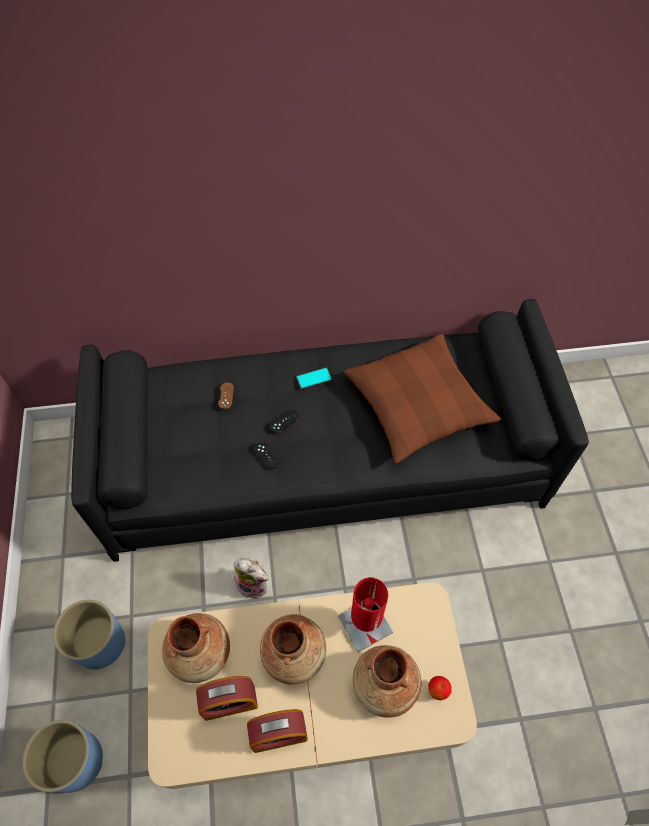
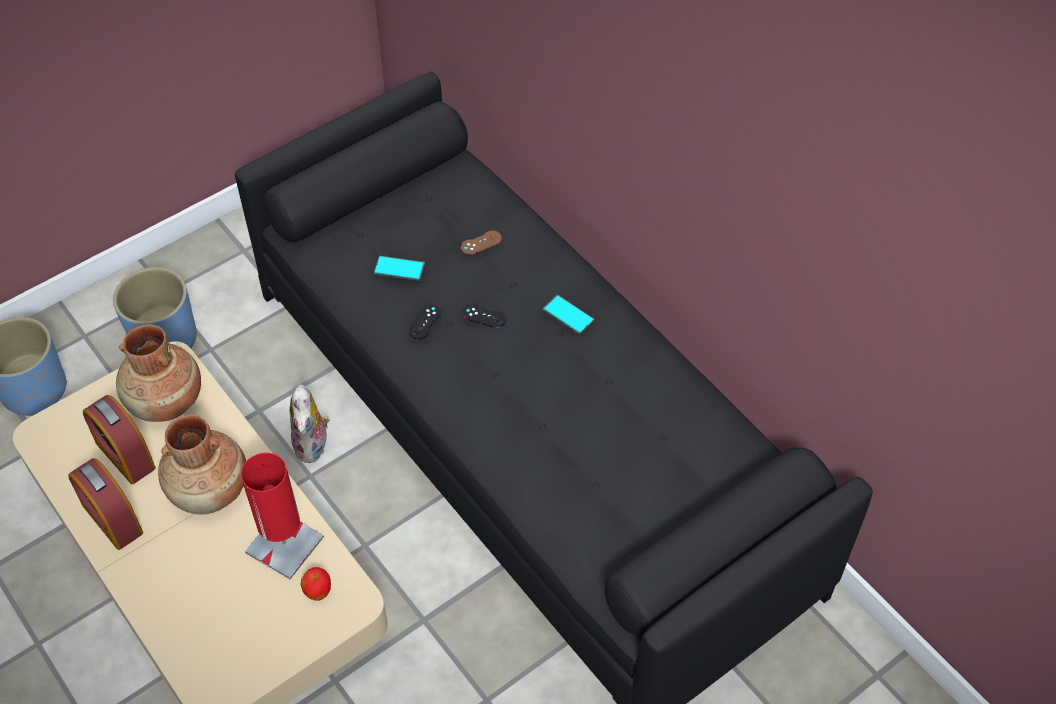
camera: 60 degrees right, 5 degrees down
(212, 450) = (399, 269): none -> phone
(384, 686) = (218, 600): brown vase -> none
(418, 404) = (613, 447): brown pillow -> none
(437, 691) = (241, 660): apple -> apple (318, 593)

